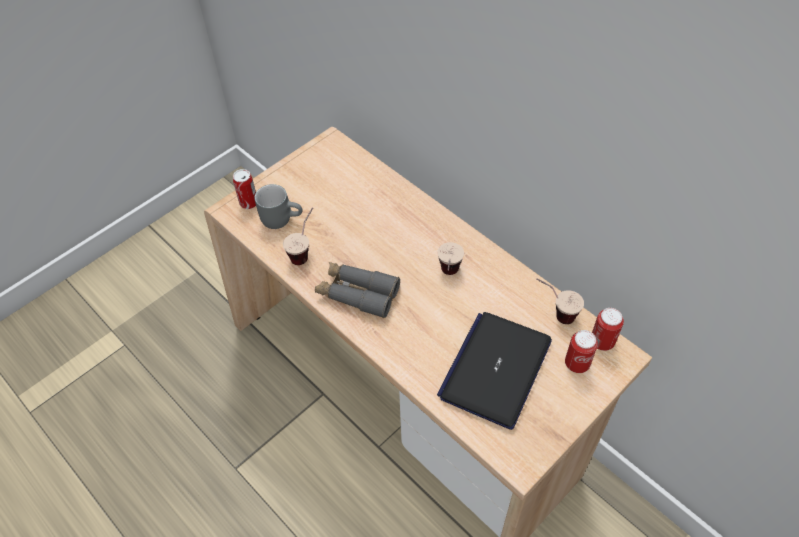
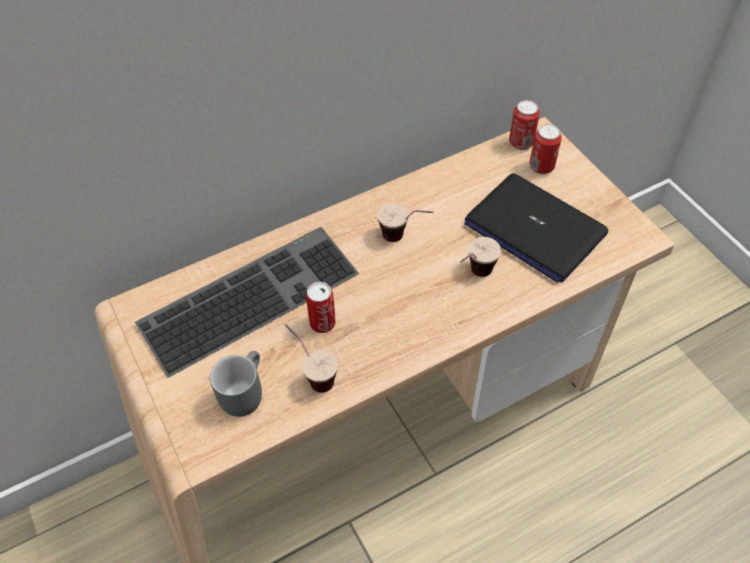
camera: 75 degrees left, 0 degrees up
(249, 203) = (195, 429): can -> can (322, 323)
(357, 293) = (399, 329): grey binoculars -> none
(362, 198) = (249, 295): none -> keyboard
(554, 313) = (478, 167): cup -> cup (474, 277)

